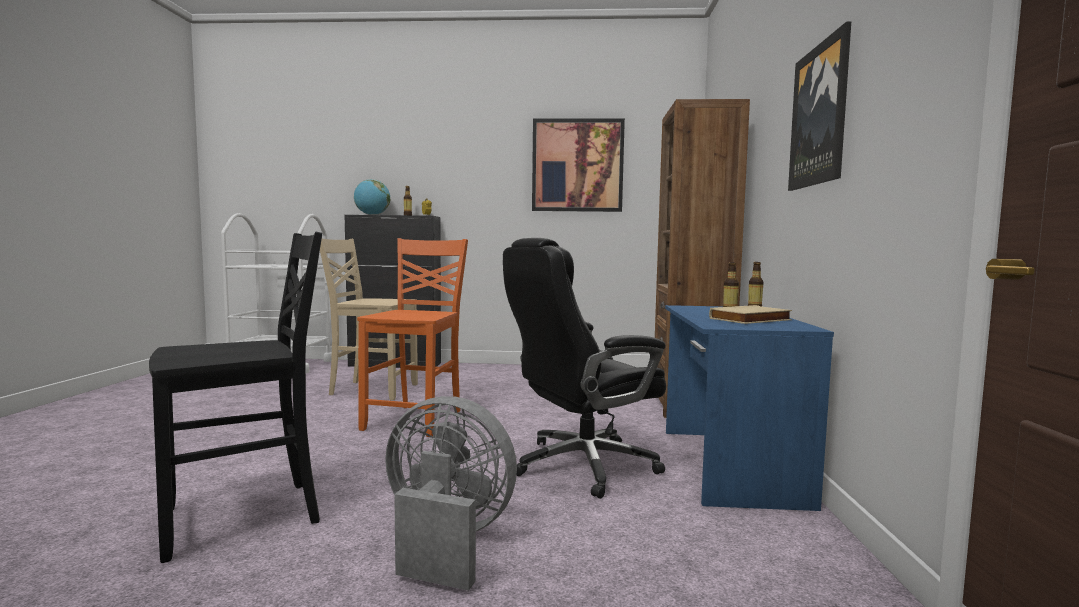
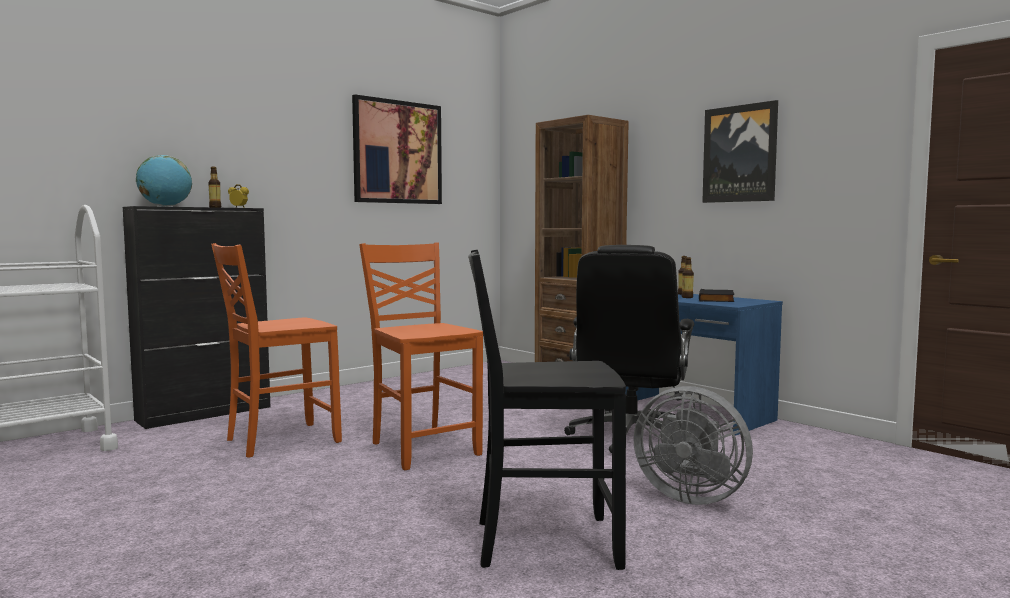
camera: 45 degrees left, 0 degrees up
(245, 517) = (543, 542): black chair -> black chair turned 105 degrees counterclockwise
(372, 390) = (280, 440): beige chair -> orange chair
(446, 541) = (690, 496): grey fan -> grey fan turned 120 degrees counterclockwise
(751, 320) = (717, 299): beige book -> black book

